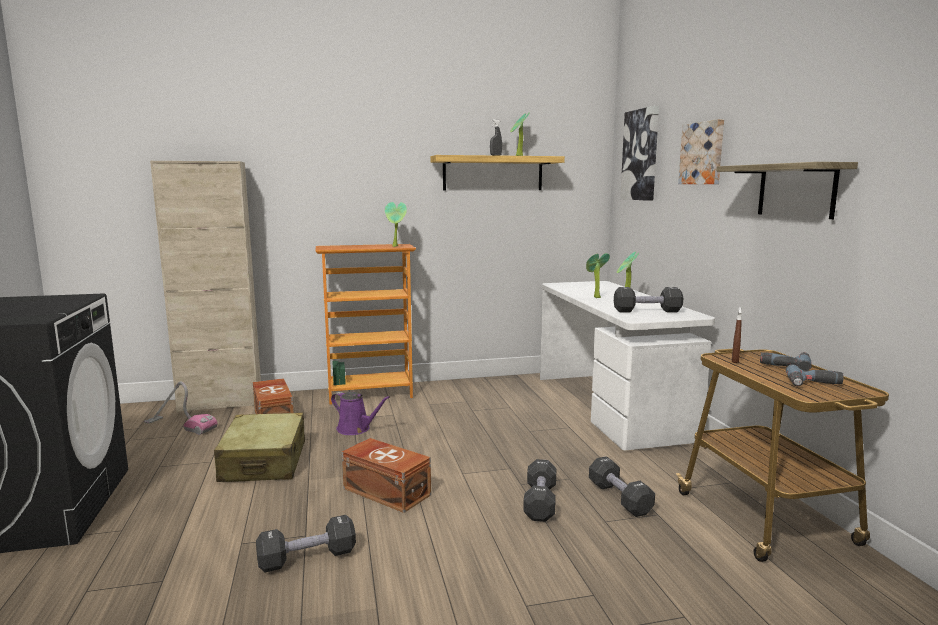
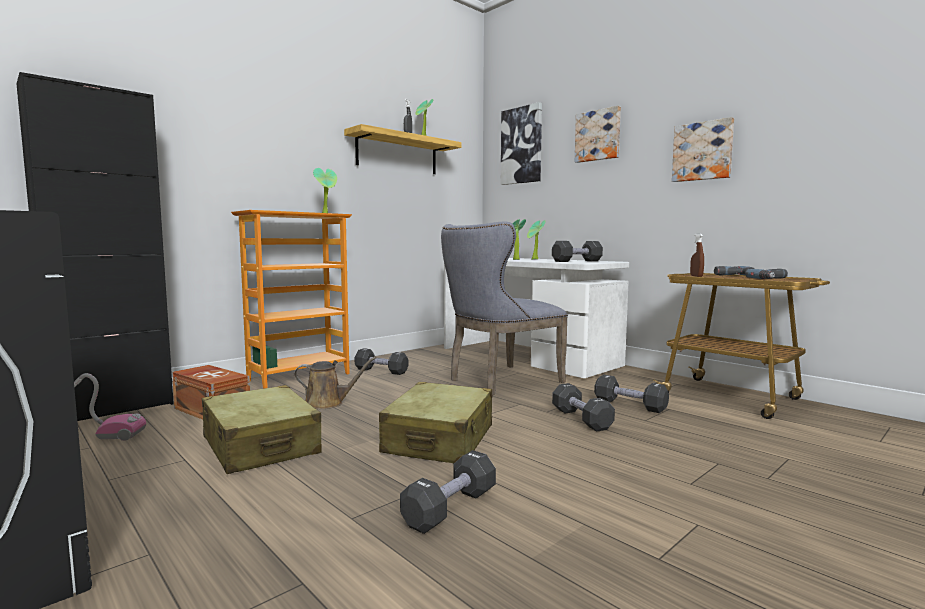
camera: 30 degrees left, 5 degrees down
(221, 403) = (113, 409): beige cabinet -> black cabinet
(356, 429) = (328, 403): purple watering can -> brown watering can
(386, 491) = (439, 440): brown storage box -> beige suitcase
(442, 399) = (381, 371): none -> black dumbbell
(531, 435) = (499, 381): none -> grey chair
(796, 190) = (703, 151): shelf -> picture

